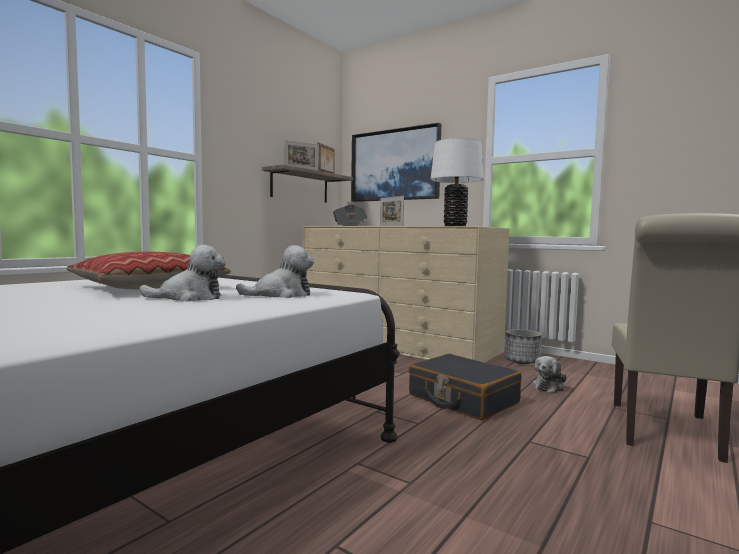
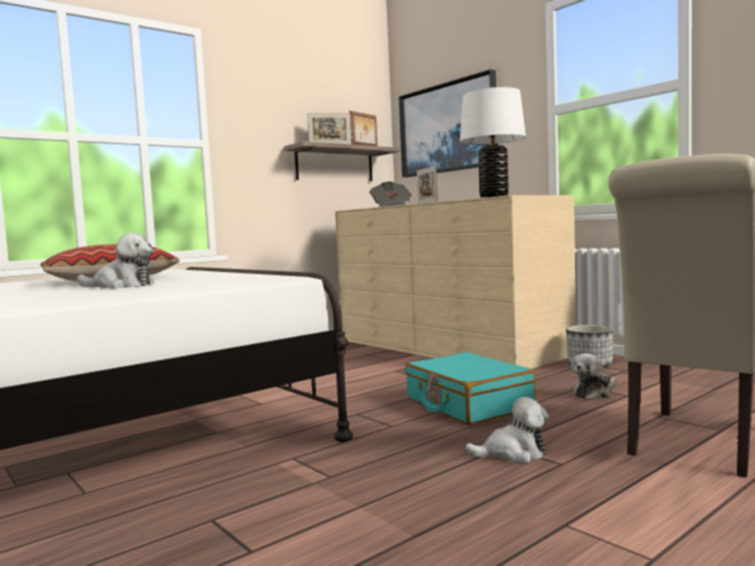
camera: 15 degrees right, 0 degrees up
(281, 295) = (213, 281): plush toy -> plush toy (513, 453)
(462, 399) = (467, 404): black suitcase -> turquoise suitcase

